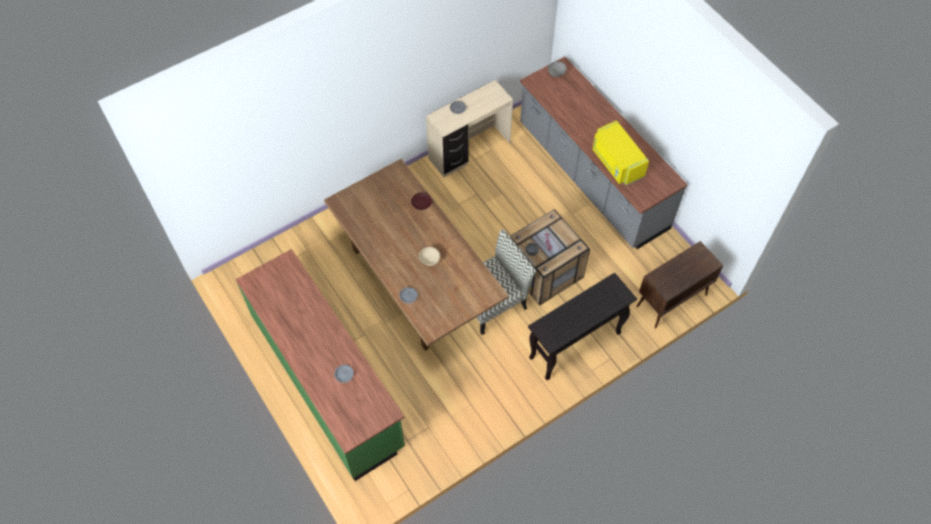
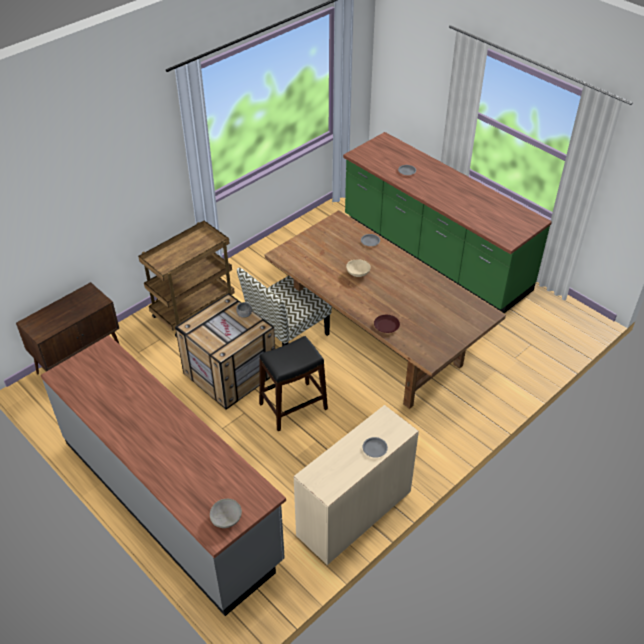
camera: 170 degrees right, 15 degrees down
(497, 233) = (293, 406): none -> black stool
(574, 346) = (193, 309): black console table -> brown cart
(616, 163) = (135, 389): yellow microwave -> none

